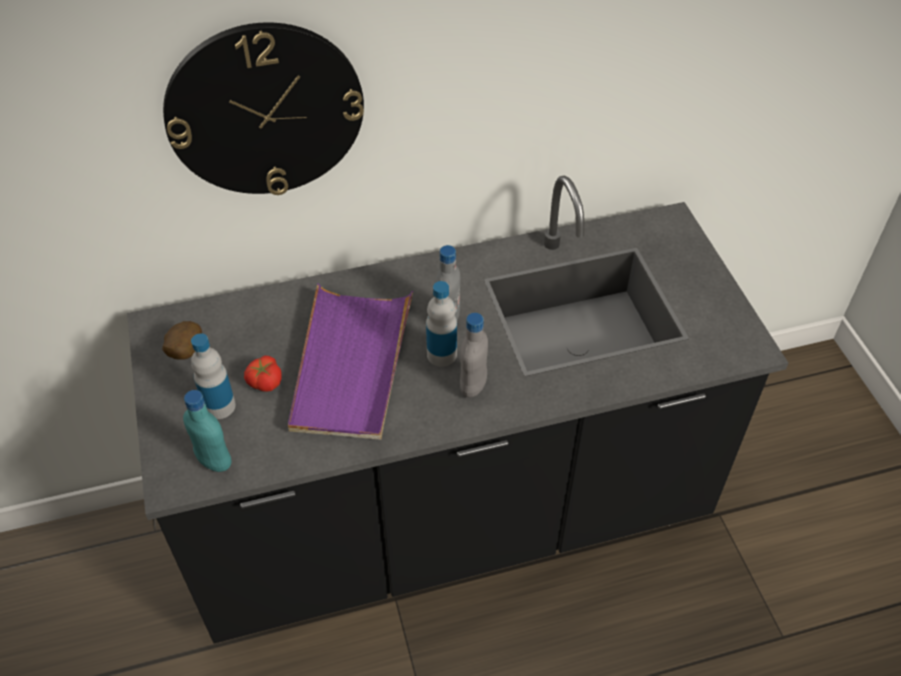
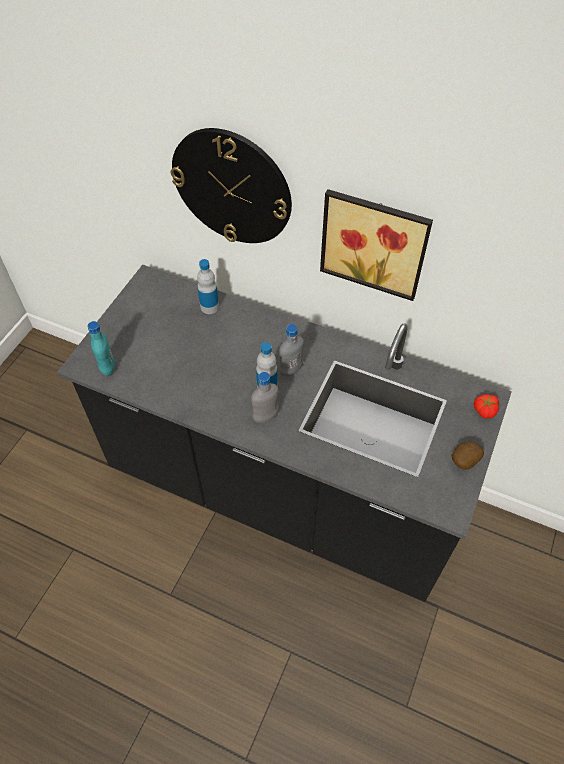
camera: 40 degrees right, 5 degrees up
(185, 353) = (147, 302): potato -> potato (463, 461)
(219, 406) = (136, 341): bottle -> bottle (209, 307)
(264, 382) = (167, 342): tomato -> tomato (484, 410)
(351, 365) = (216, 362): purple tray -> none
(485, 91) = (374, 242): none -> picture

